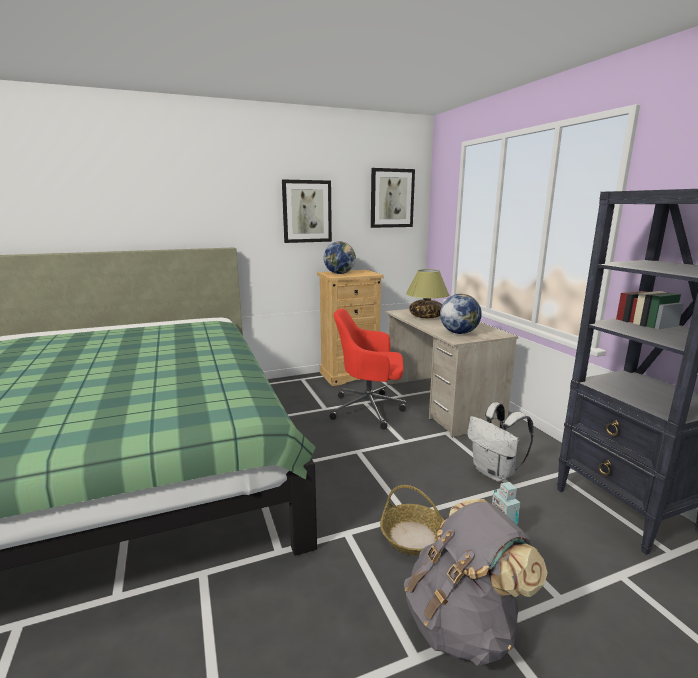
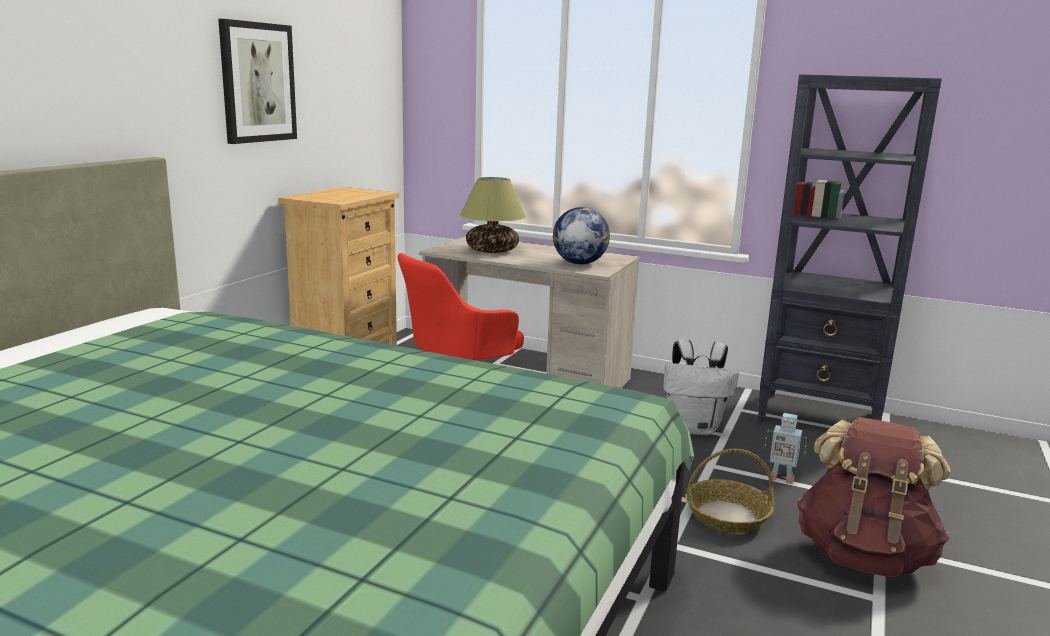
camera: 45 degrees left, 0 degrees up
(339, 273) = (327, 196): globe -> none
(392, 198) = (363, 61): picture -> none
(463, 623) = (864, 556): grey backpack -> brown backpack

